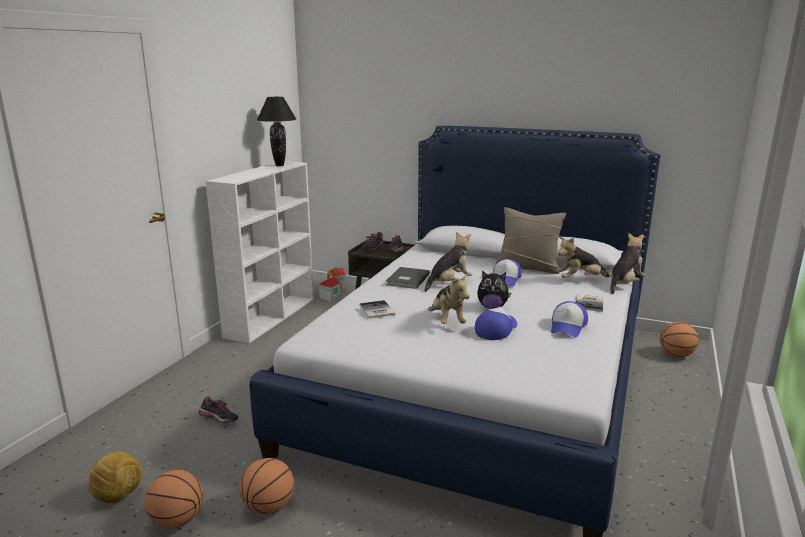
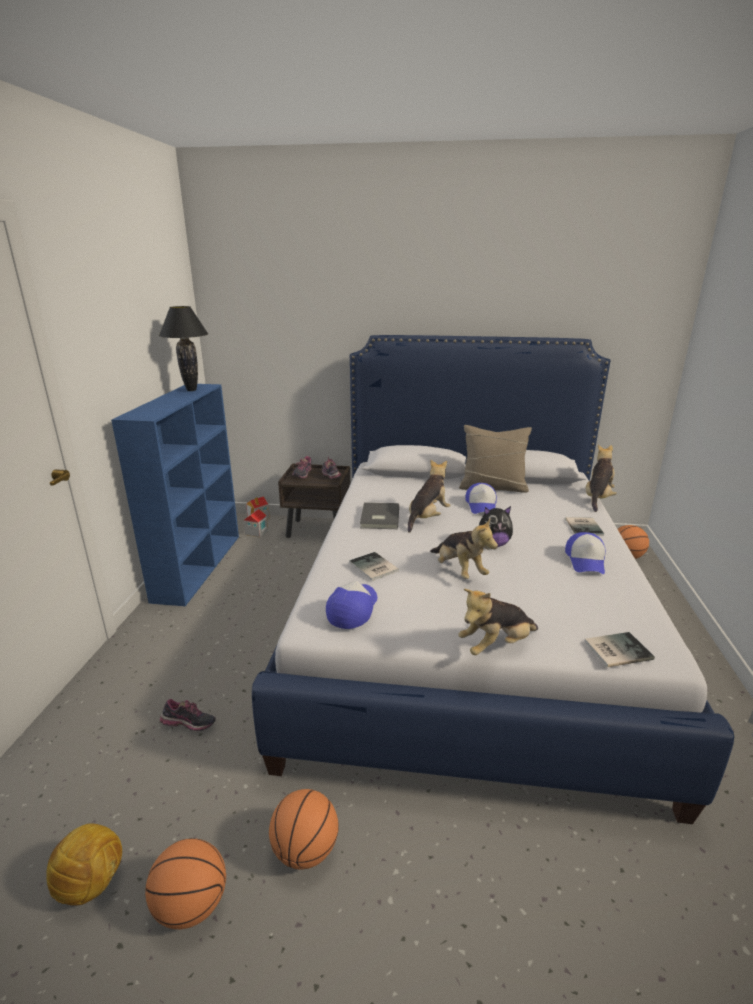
camera: 15 degrees left, 5 degrees up
(271, 316) = (198, 566): white bookcase -> blue bookcase
(496, 329) = (518, 575): cap -> cap (353, 609)
(538, 385) = (615, 649): none -> book
(579, 280) = (553, 497): plush toy -> plush toy (496, 645)

